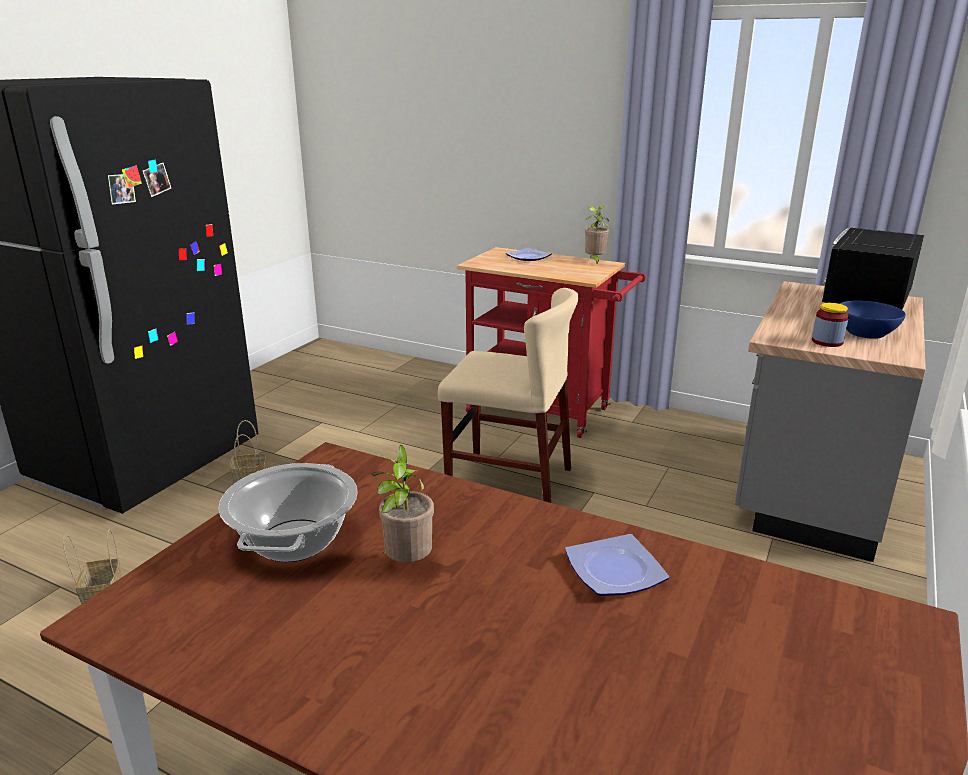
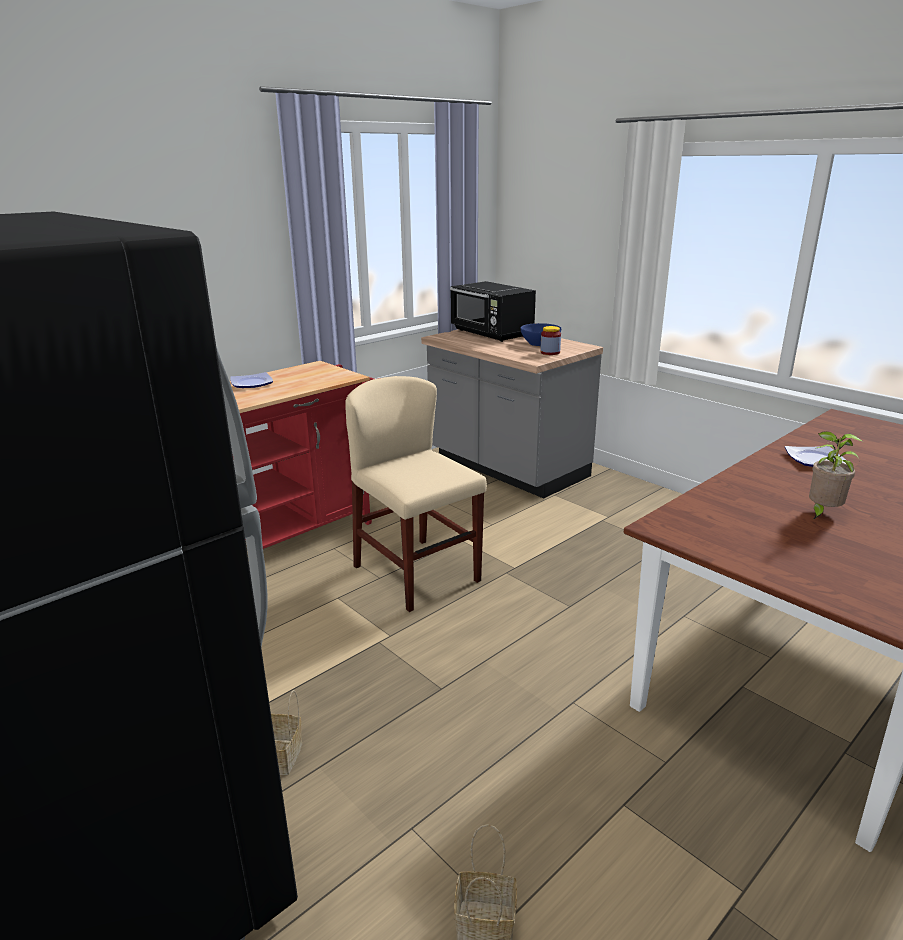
camera: 70 degrees left, 0 degrees up
(295, 541) = (800, 549): cooking pot -> none
(509, 482) = (416, 573): beige chair -> beige chair turned 75 degrees counterclockwise
(594, 261) = (302, 367): potted plant -> none

